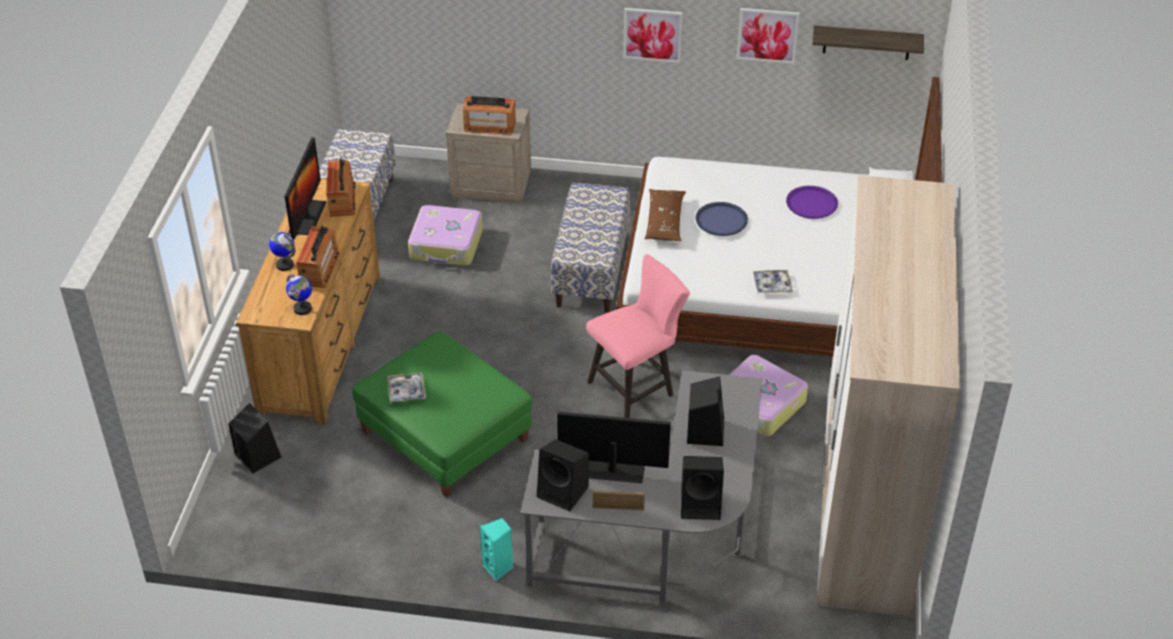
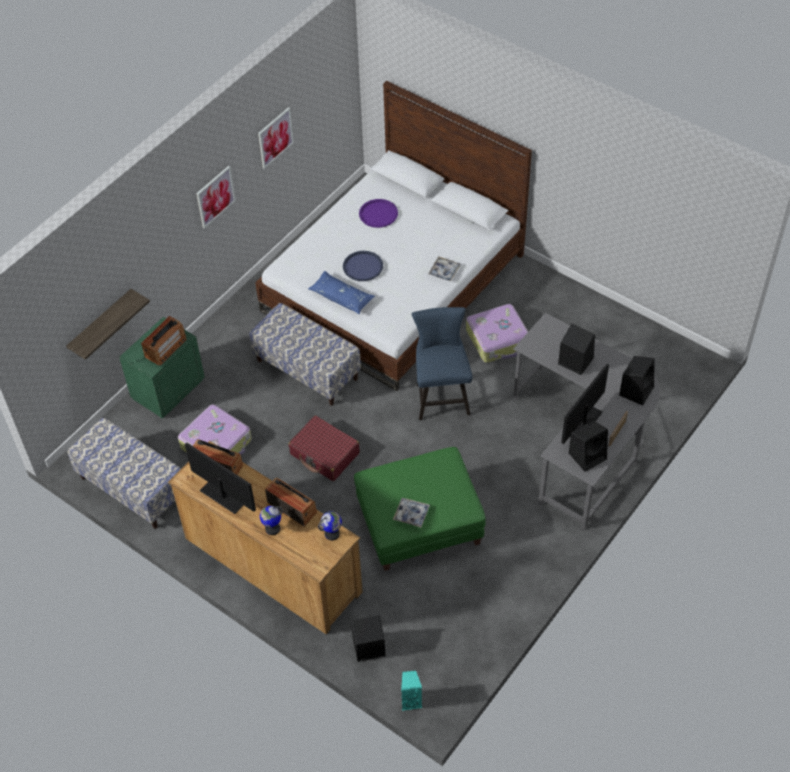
camera: 60 degrees left, 10 degrees up
(487, 326) = (325, 454): none -> red suitcase
(491, 185) = (167, 389): beige nightstand -> green nightstand
(498, 568) = (559, 539): turquoise speaker -> turquoise speaker (411, 701)
(636, 387) = (441, 395): pink chair -> blue chair
(664, 222) = (341, 297): brown pillow -> blue pillow
(864, 502) = (609, 328): wardrobe -> none
(866, 42) = (324, 94): shelf -> shelf (101, 325)

